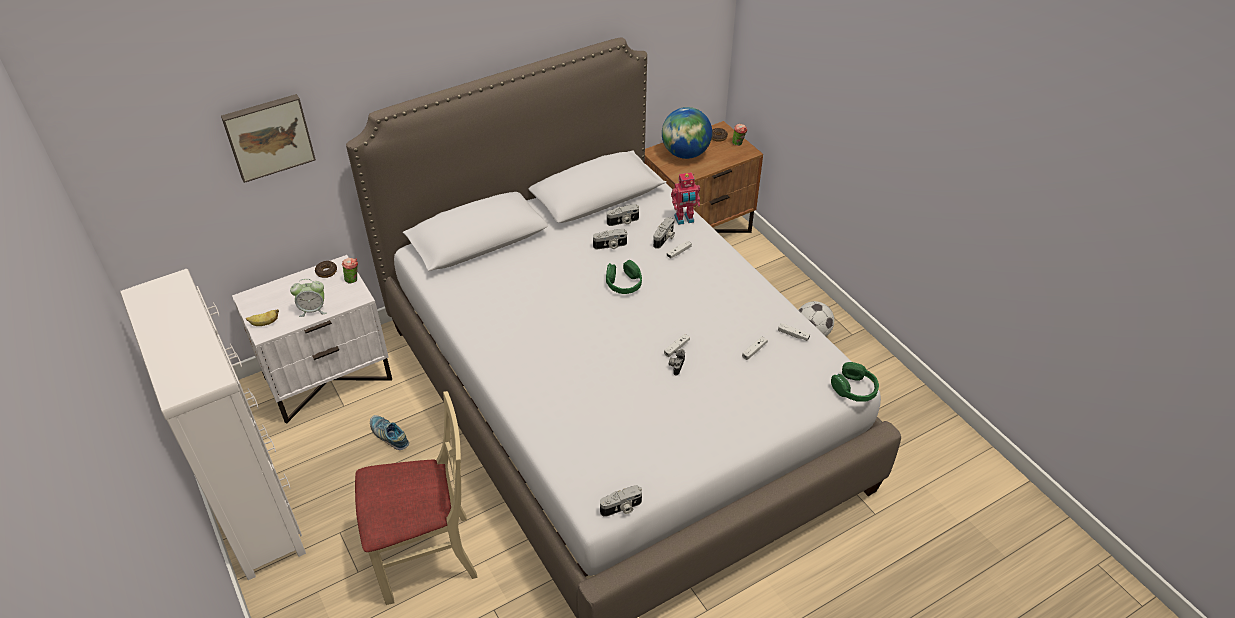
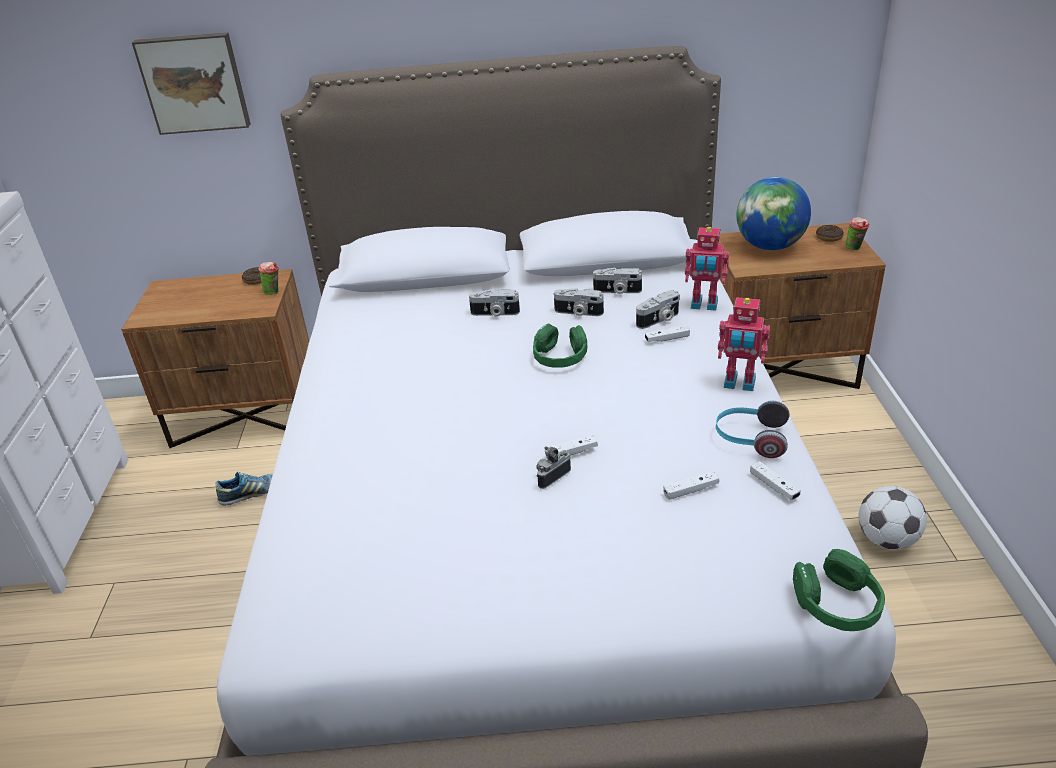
camera: 30 degrees right, 10 degrees down
(264, 323) = (151, 311): banana -> none
(313, 310) = (207, 310): alarm clock -> none
(328, 378) = (247, 416): white nightstand -> brown nightstand
(389, 435) = (253, 494): shoe -> shoe turned 90 degrees clockwise
(426, 556) = (173, 650): beige chair -> none
(622, 508) = (299, 653): camera -> camera (495, 313)
(739, 274) = (739, 383): none -> toy robot
(765, 309) = (750, 439): none -> headphones

